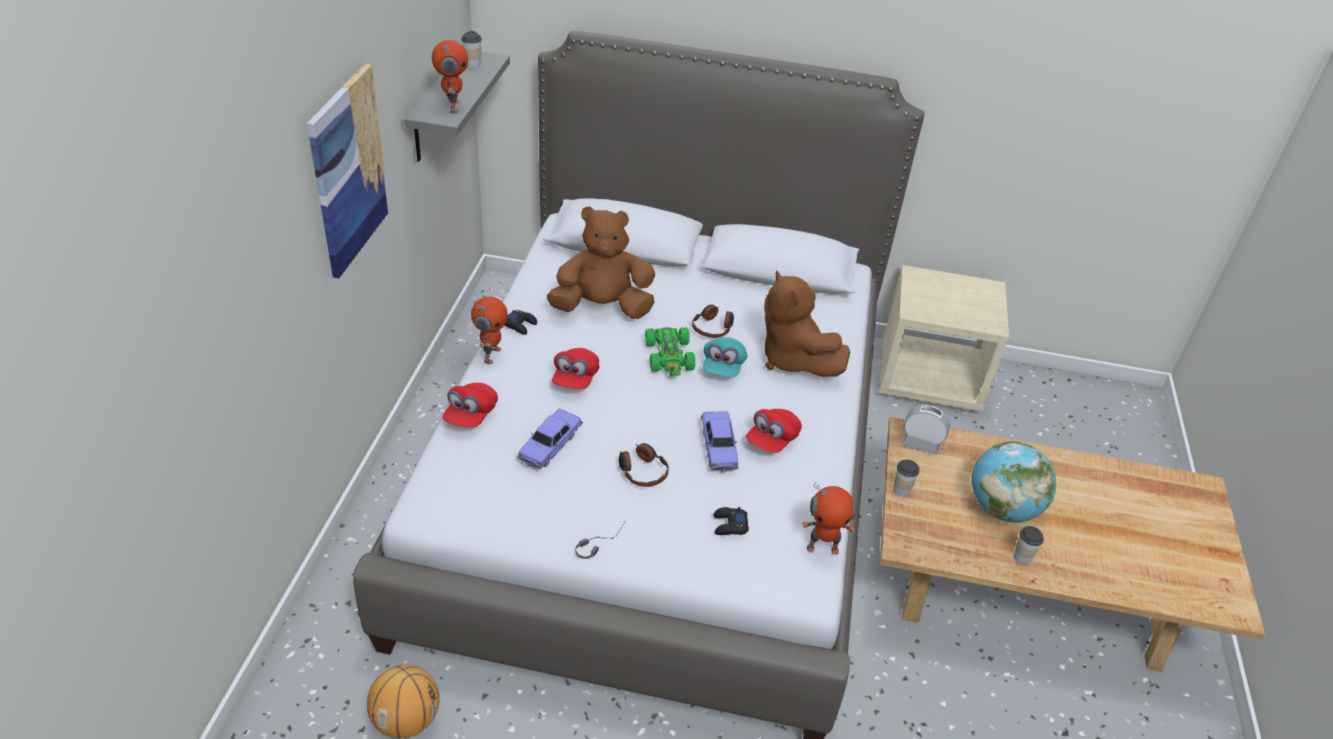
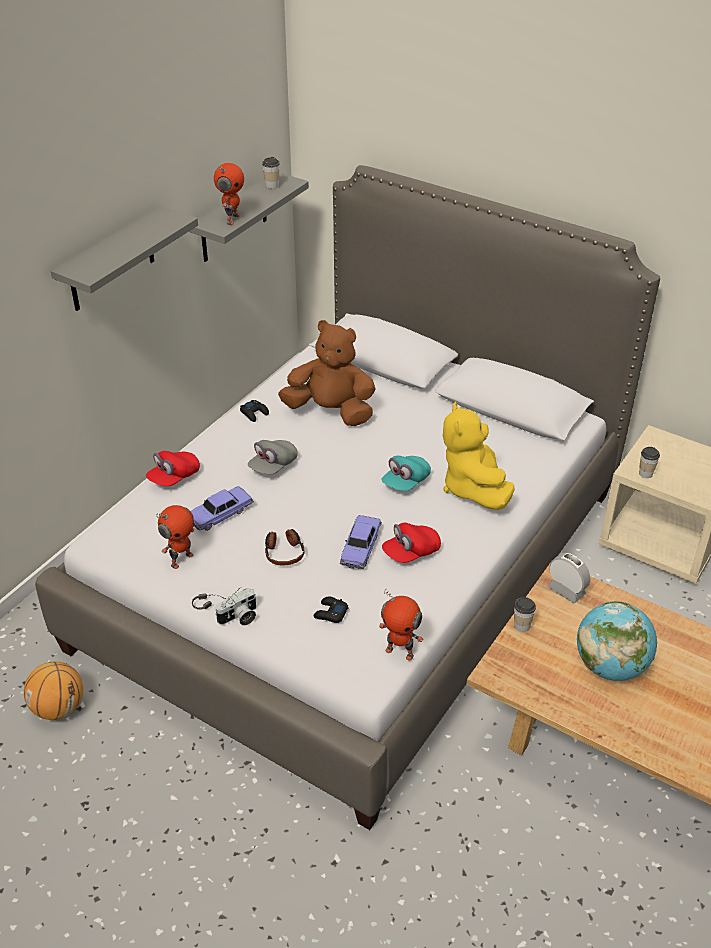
camera: 25 degrees right, 0 degrees up
(348, 171) = (111, 261): picture -> grey shelf
(491, 355) = (217, 433): toy robot -> toy robot (181, 559)
(575, 379) = (273, 466): red cap -> grey cap
(636, 556) = (239, 618): none -> camera
(669, 357) = (363, 464): green toy car -> none
(713, 327) = (418, 446): headphones -> none
(792, 359) = (473, 488): brown plush toy -> yellow plush toy
(1022, 557) = (602, 713): cup -> cup (645, 473)

